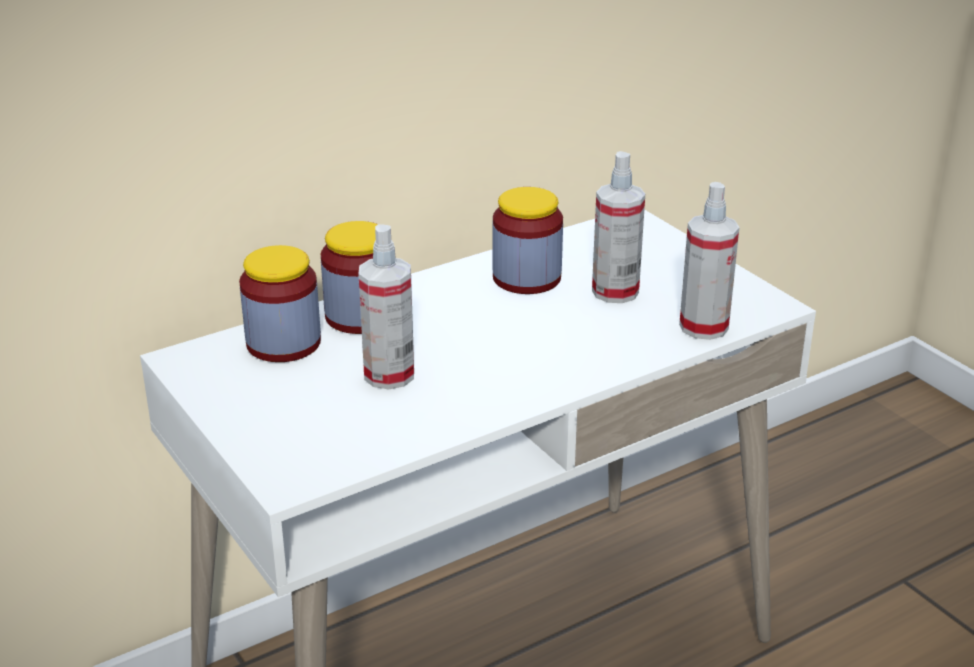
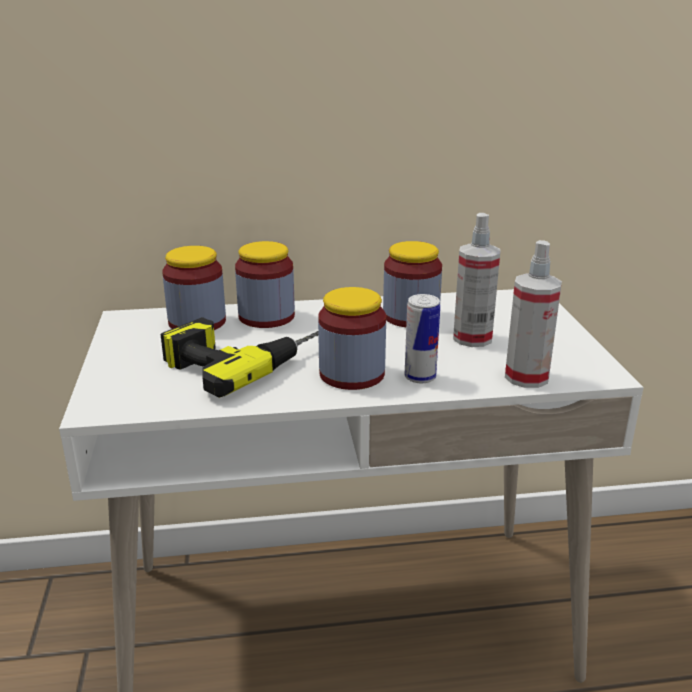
camera: 25 degrees right, 5 degrees down
(389, 375) = (245, 356): spray bottle -> power drill
(527, 367) = (352, 374): none -> jar
(600, 353) = (420, 377): none -> can

